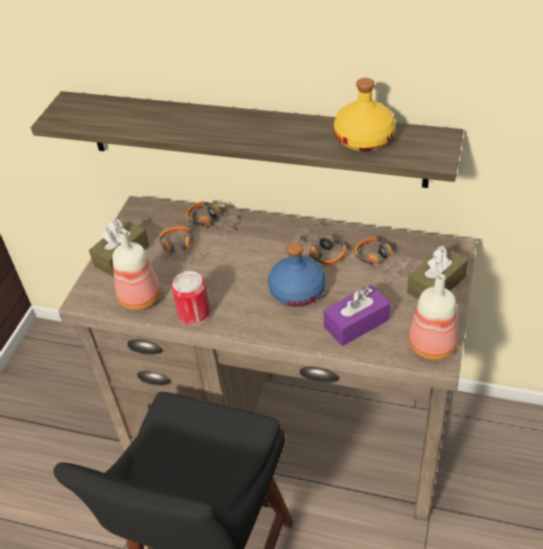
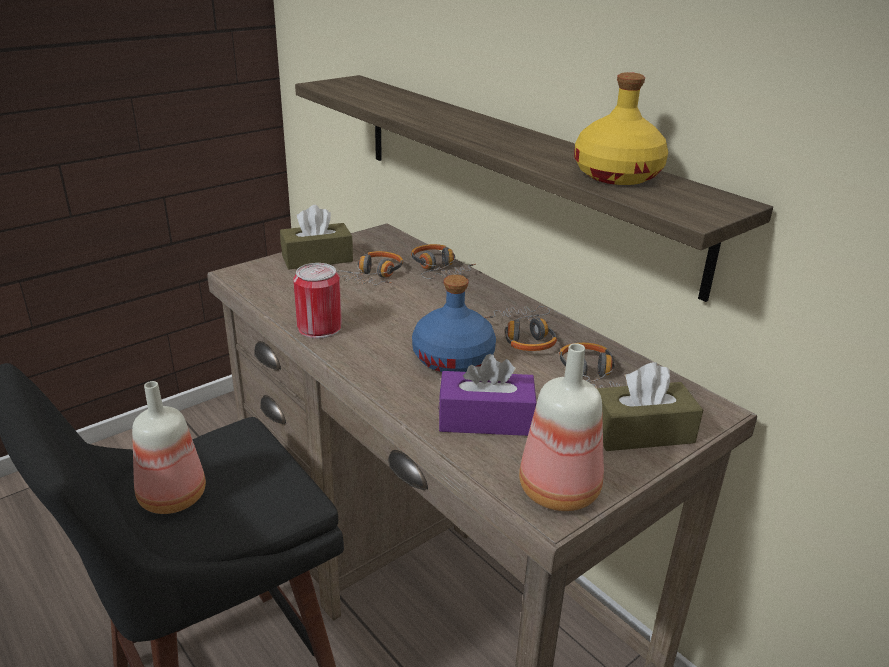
camera: 30 degrees right, 15 degrees down
(139, 299) = (286, 294): bottle -> bottle (170, 497)

